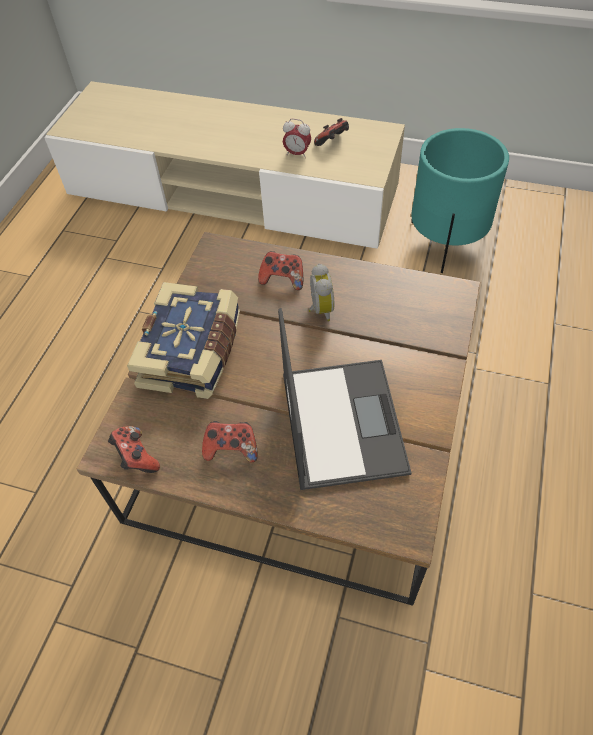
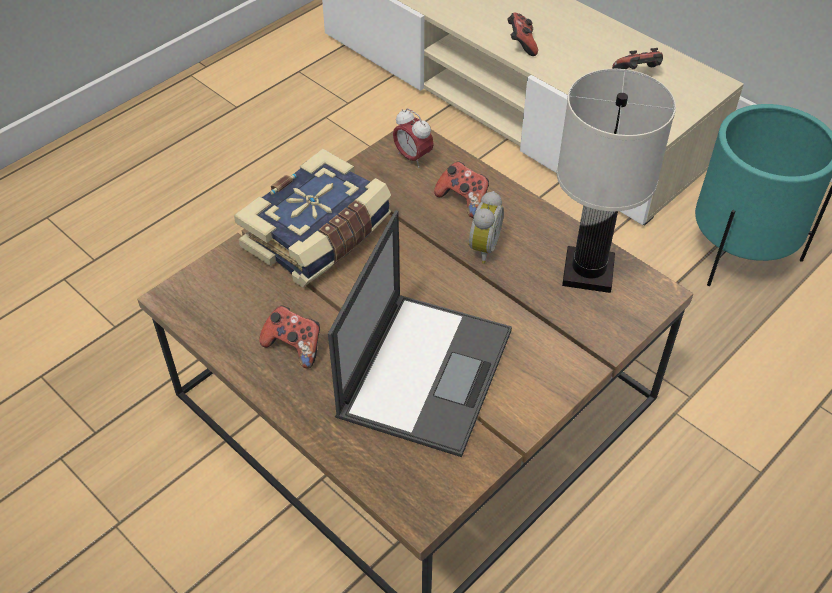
camera: 25 degrees right, 5 degrees down
(136, 458) = (198, 313): game controller -> game controller (521, 44)
(297, 154) = (585, 73): alarm clock -> alarm clock (412, 157)
(404, 296) = (589, 272): none -> white table lamp

